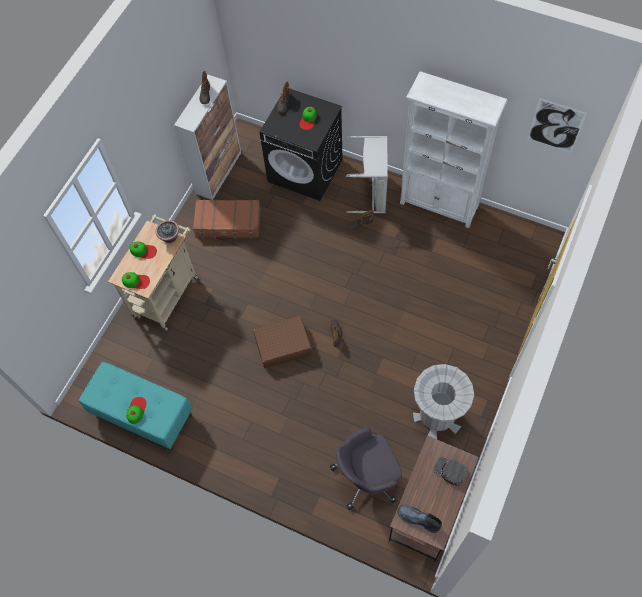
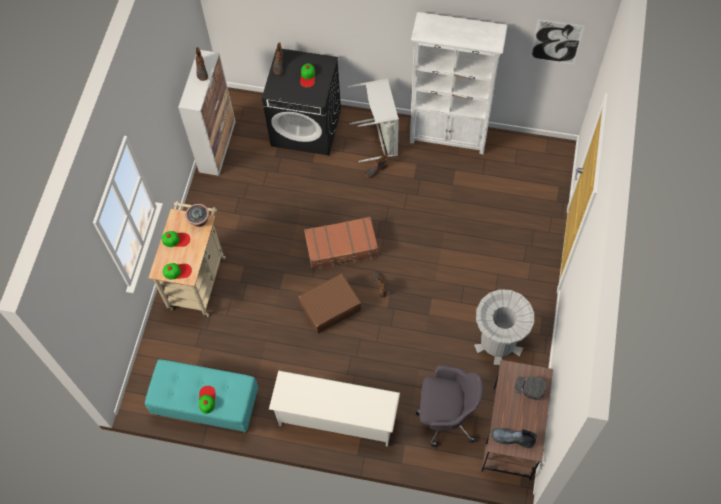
camera: 15 degrees left, 0 degrees up
(228, 223) = (242, 196): brown suitcase -> brown suitcase (341, 247)
(261, 454) = (336, 417): none -> white shoe rack
(367, 476) = (446, 415): grey office chair -> grey office chair turned 135 degrees counterclockwise

